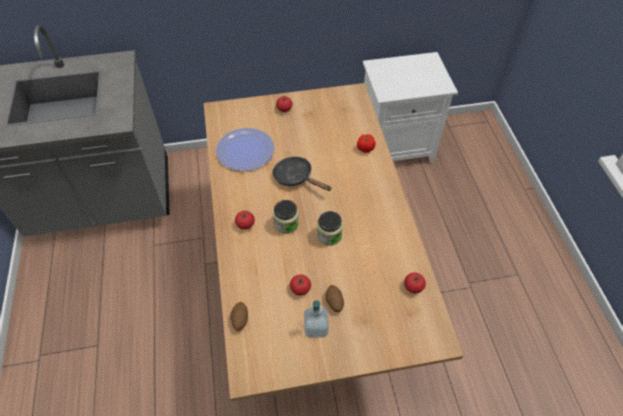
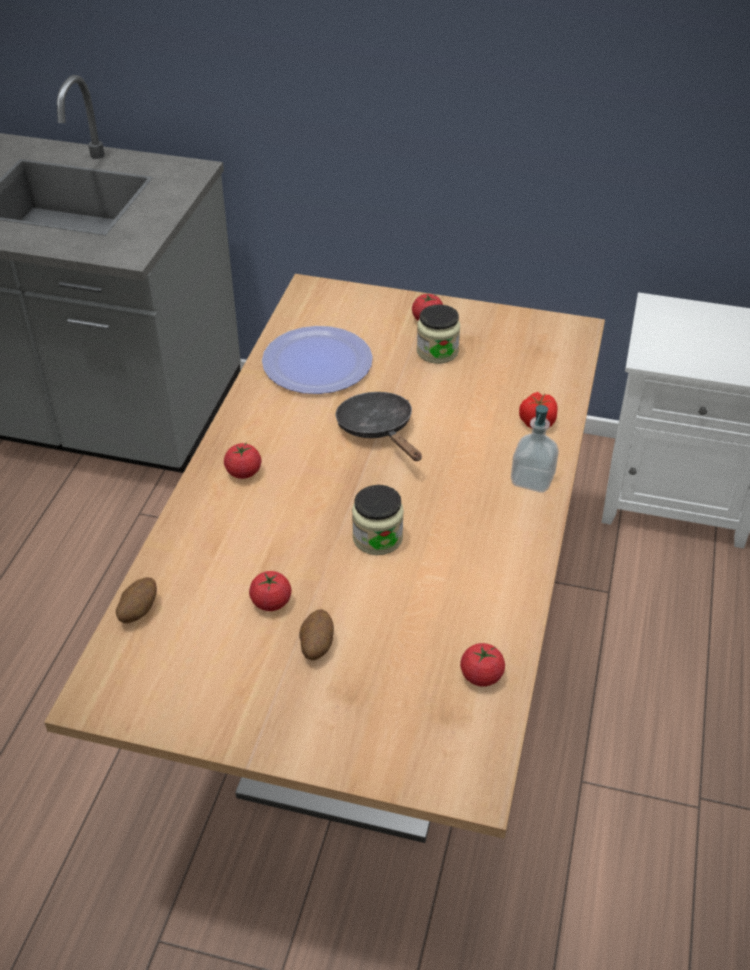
camera: 25 degrees right, 10 degrees down
(286, 224) = (313, 495): jar -> jar (437, 351)
(316, 328) = (257, 672): soap dispenser -> soap dispenser (532, 479)

